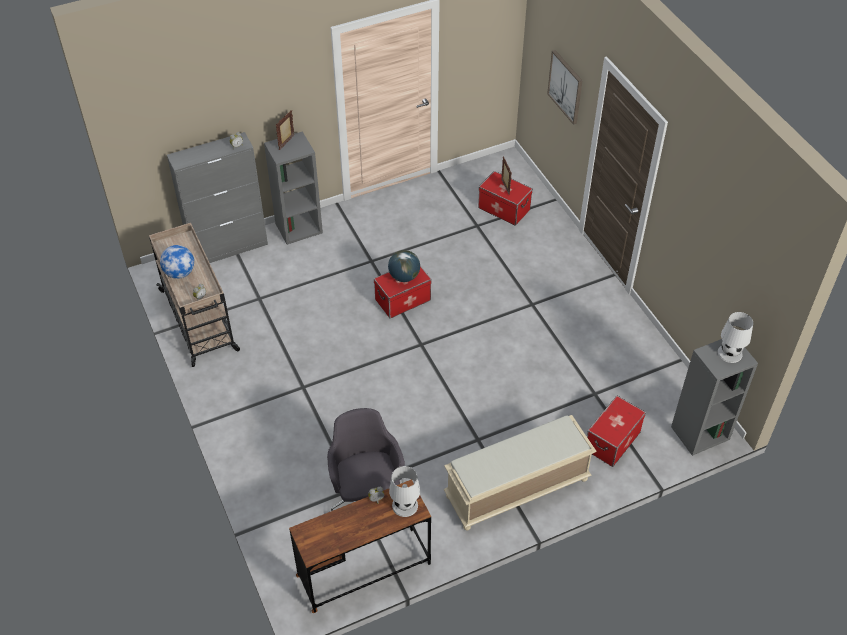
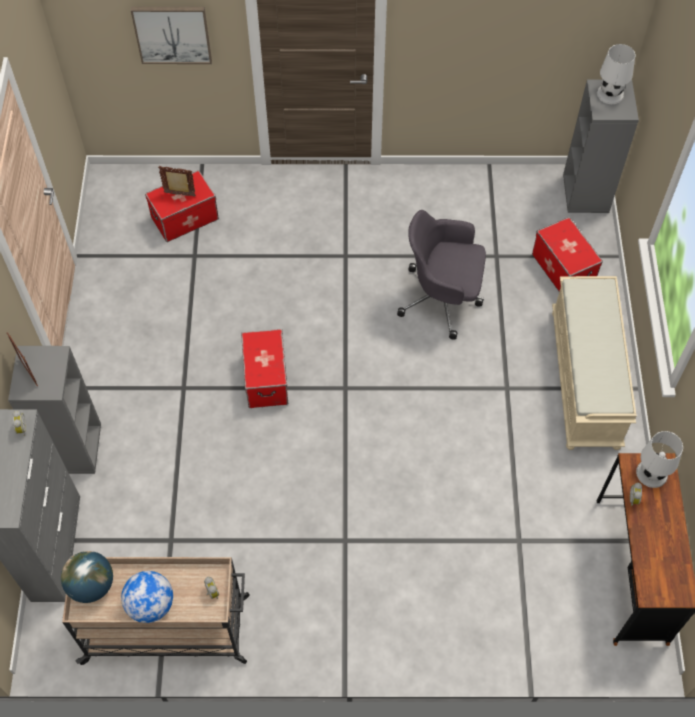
camera: 65 degrees left, 10 degrees up
(367, 495) = (534, 529): grey office chair -> grey office chair (442, 299)
(404, 277) = (262, 355): globe -> globe (92, 585)

